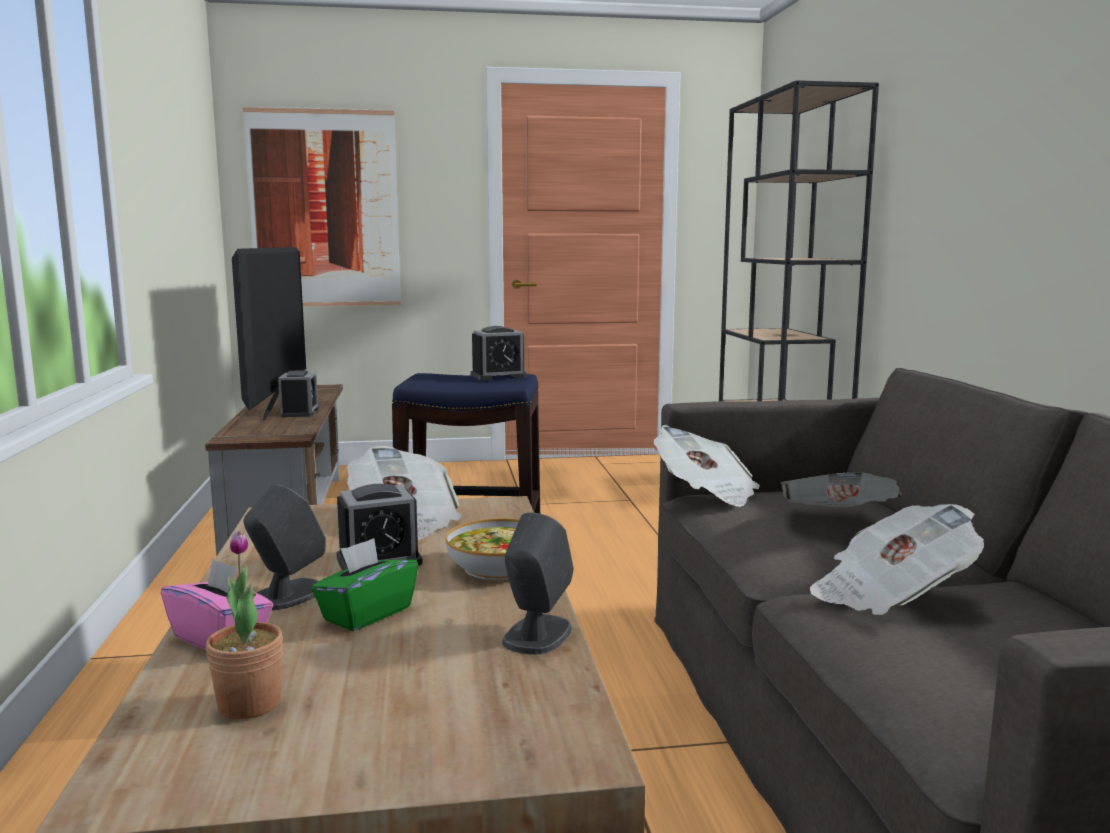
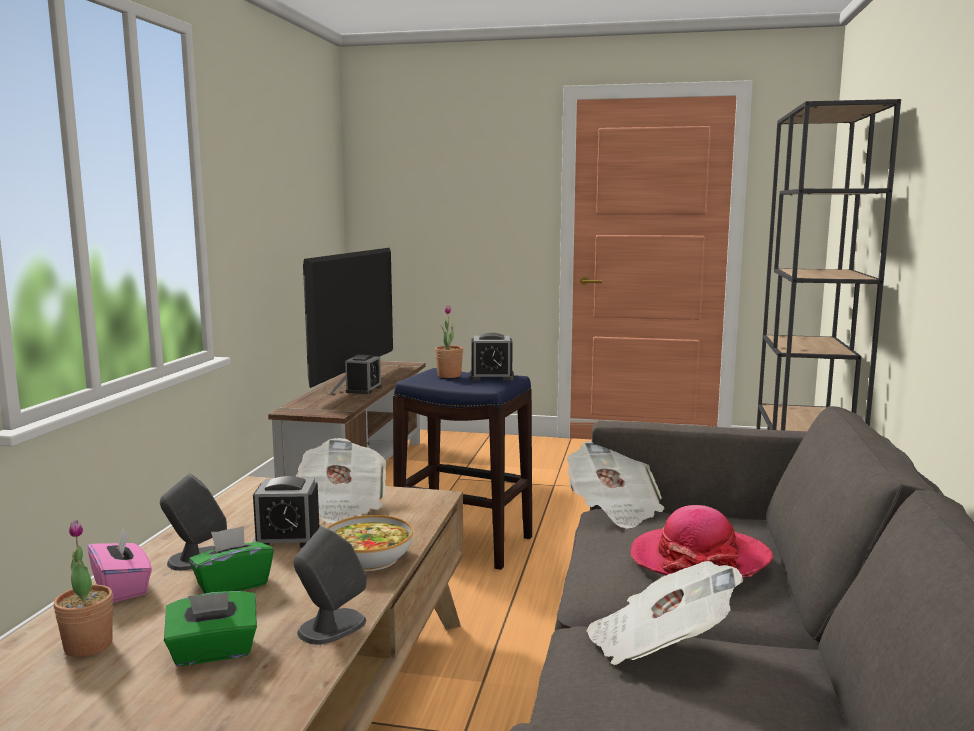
camera: 20 degrees right, 0 degrees up
(324, 209) = (423, 213): picture -> none
(426, 682) = (213, 652): none -> green tissue box
(449, 378) = (449, 375): none -> potted plant
(837, 523) = (699, 559): newspaper -> hat

